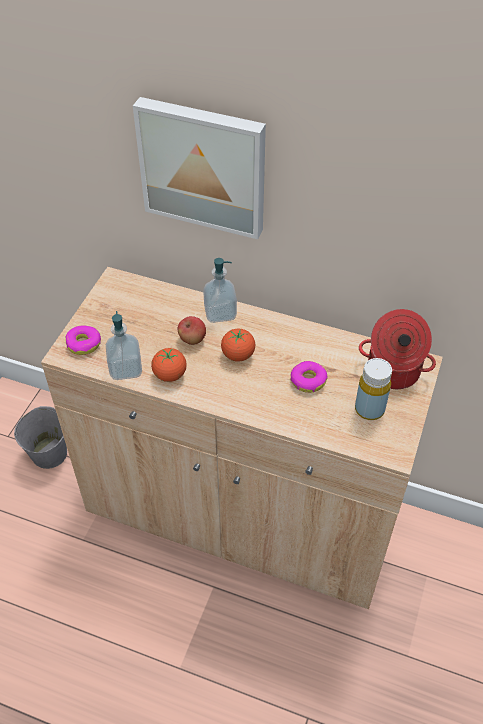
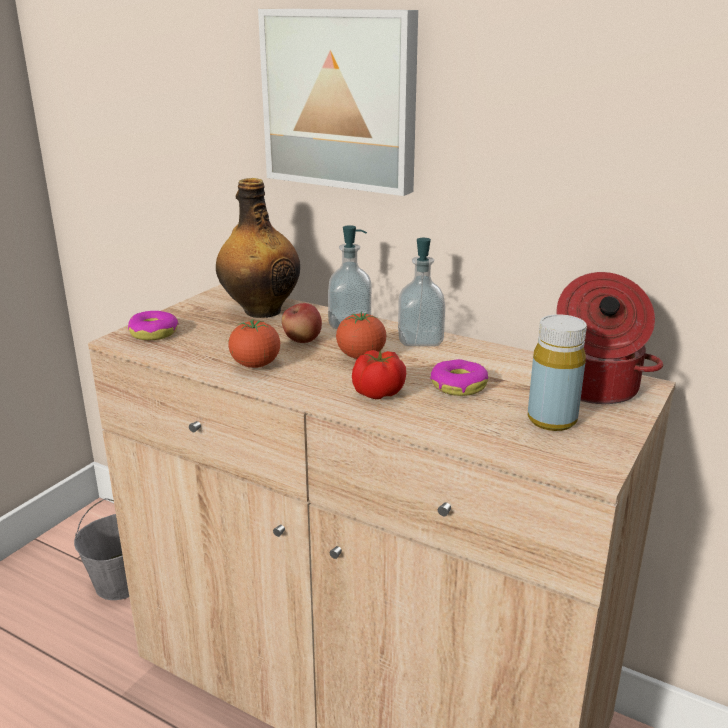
camera: 10 degrees right, 25 degrees down
(126, 369) = (197, 356): soap dispenser -> soap dispenser (420, 340)
(151, 303) = (261, 310): none -> bottle
(259, 396) = (378, 393): none -> tomato

